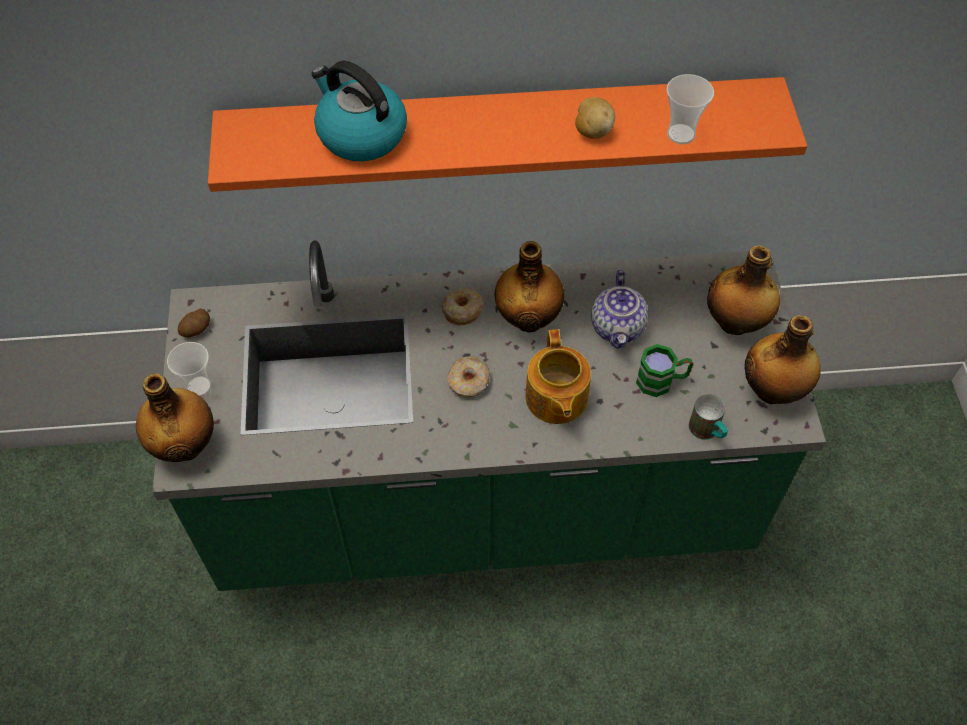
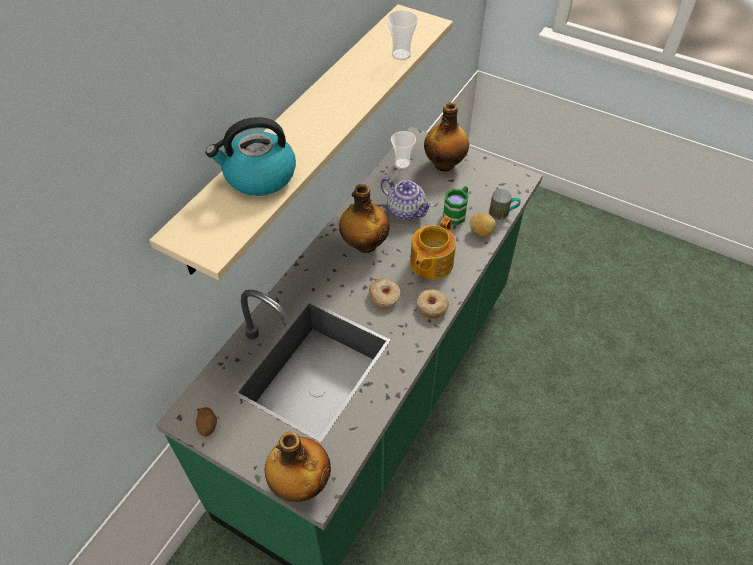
camera: 55 degrees left, 5 degrees down
(199, 386) = (258, 448): cup -> cup (402, 163)
(462, 310) = (330, 271): donut -> donut (431, 307)
(501, 129) = (297, 131): orange shelf -> beige shelf
(555, 399) = (430, 263): teapot -> teapot turned 90 degrees clockwise
(592, 131) = (364, 83): potato -> potato (480, 232)
(773, 390) = (498, 175): bottle -> none

